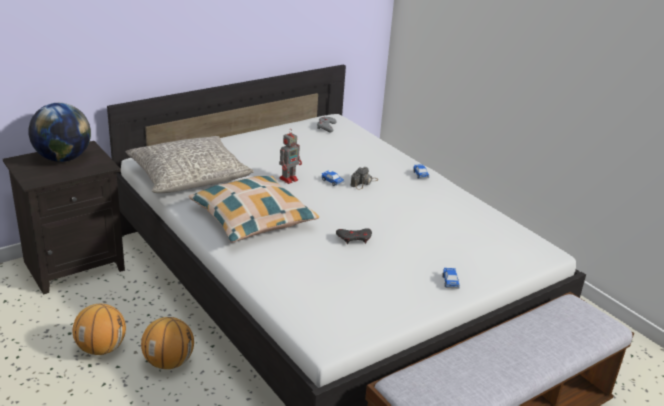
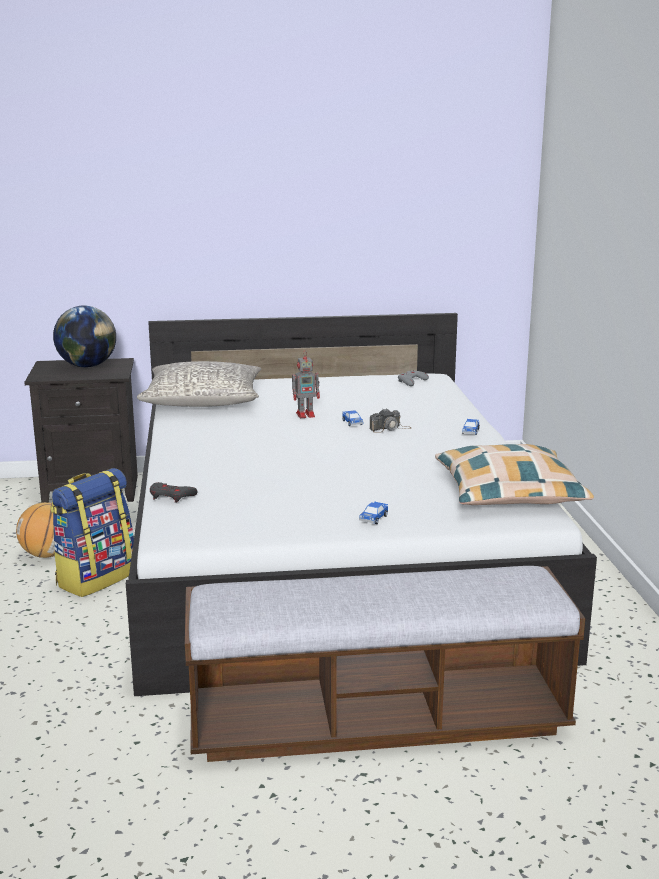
camera: 30 degrees right, 10 degrees down
(169, 362) = (96, 578): basketball -> backpack
(253, 218) = (225, 438): pillow -> pillow (509, 492)
(354, 238) = (312, 468): grey game controller -> grey game controller (171, 496)

